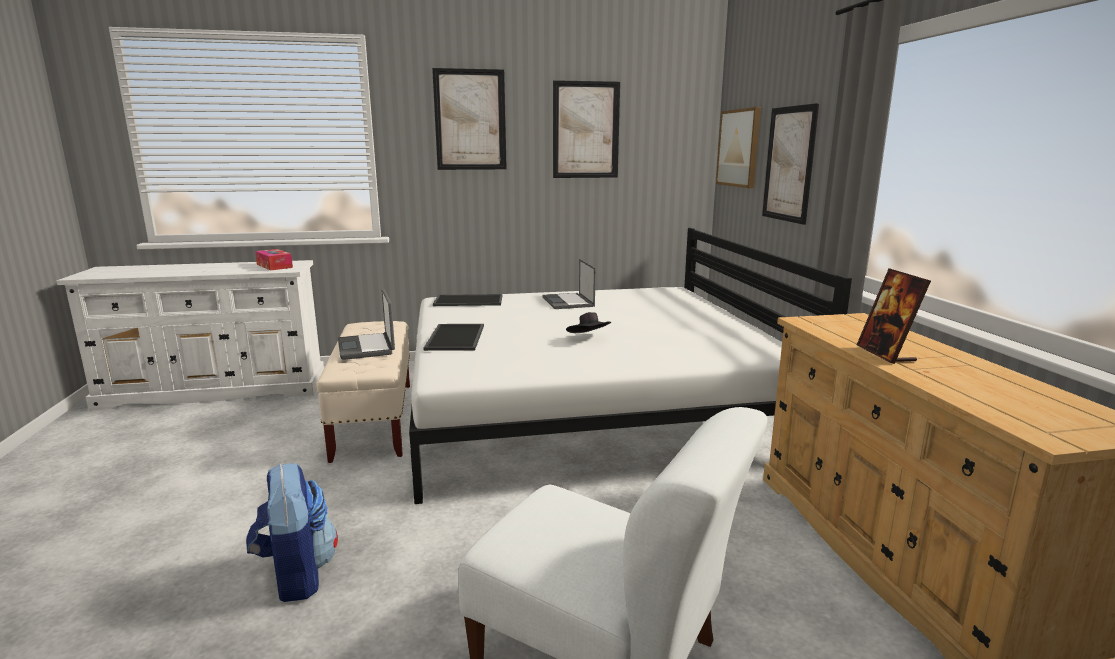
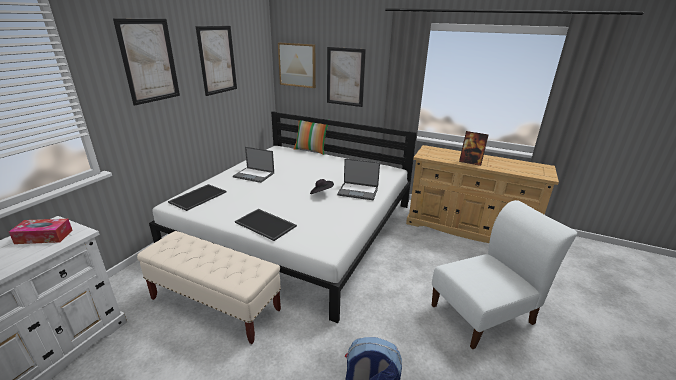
camera: 55 degrees left, 10 degrees up
(367, 347) = (215, 259): laptop -> laptop (358, 191)
(715, 301) = (311, 150): none -> pillow

